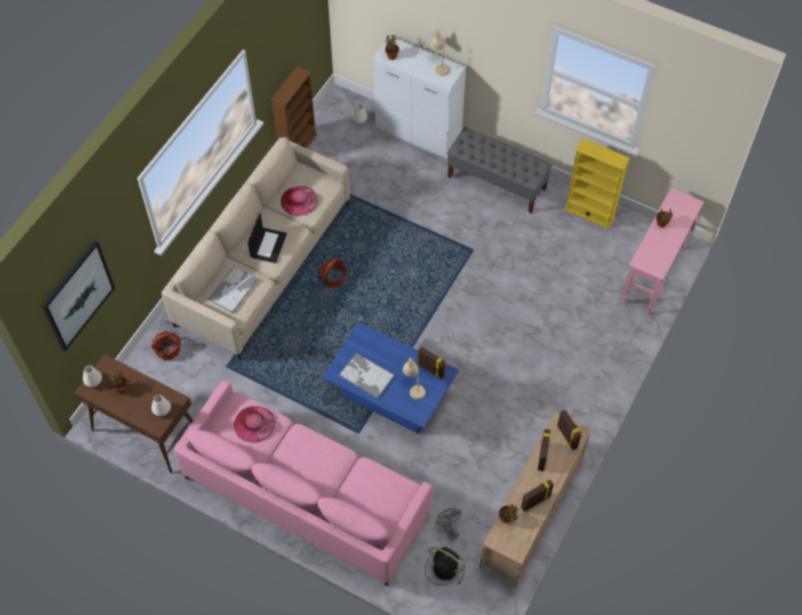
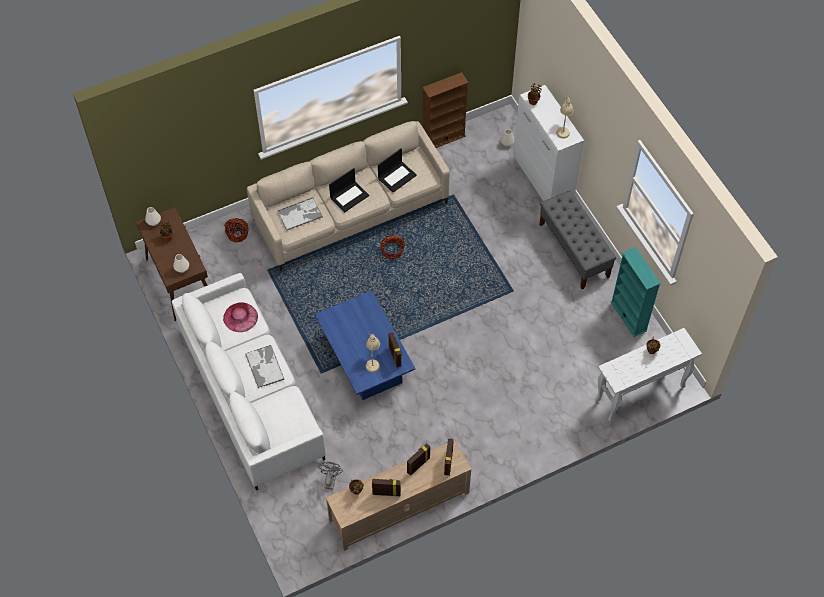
camera: 35 degrees right, 0 degrees up
(78, 295) = (167, 152): picture -> none
(299, 200) = (397, 176): pink hat -> laptop
(306, 495) = (251, 393): pink sofa -> white sofa
(366, 375) = (346, 331): tray -> tray (264, 366)
(444, 568) = (305, 504): black fan -> none
(589, 213) = (628, 316): yellow bookcase -> turquoise bookcase
(653, 275) = (639, 394): pink console table -> white console table

